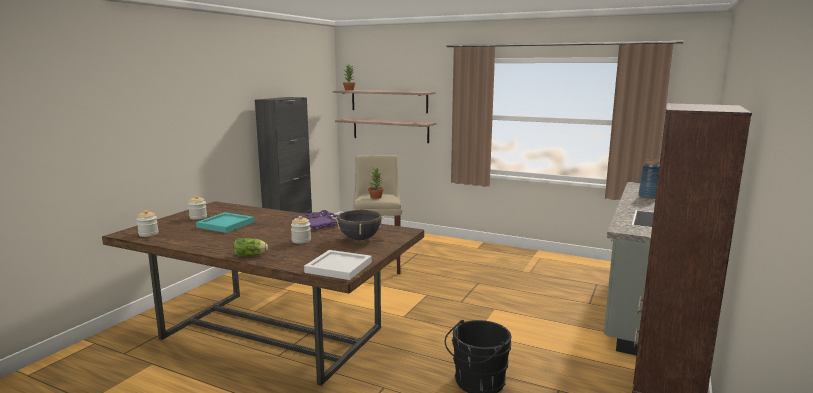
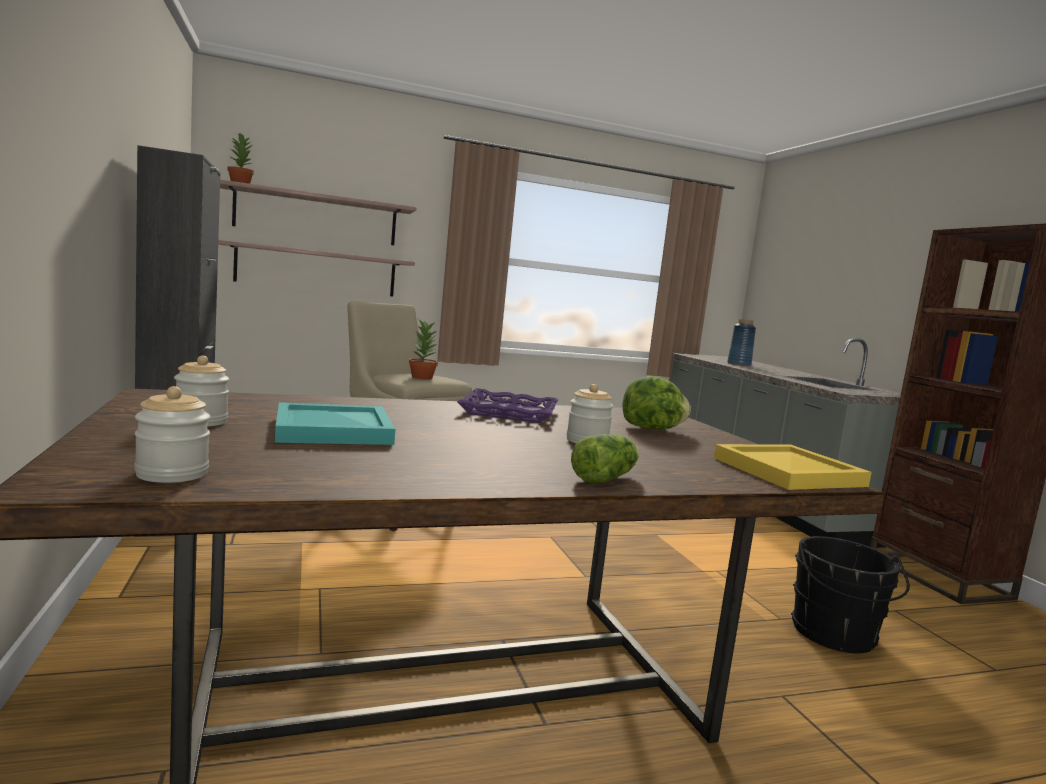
camera: 45 degrees left, 5 degrees down
(339, 267) = (790, 472): white tray -> yellow tray
(360, 239) = (652, 429): black cooking pot -> lettuce

